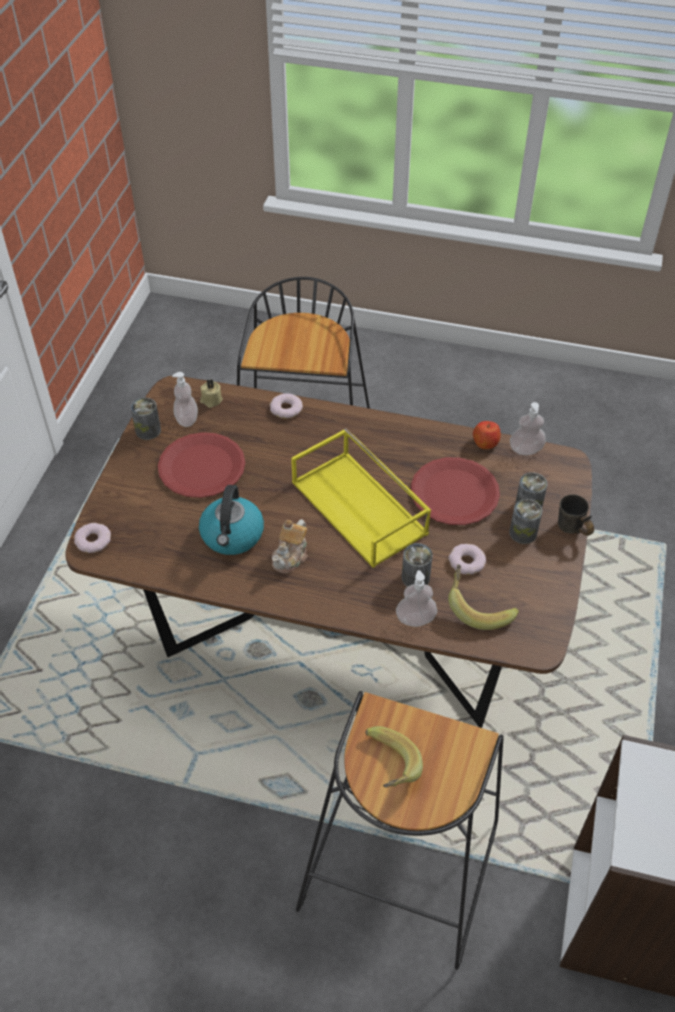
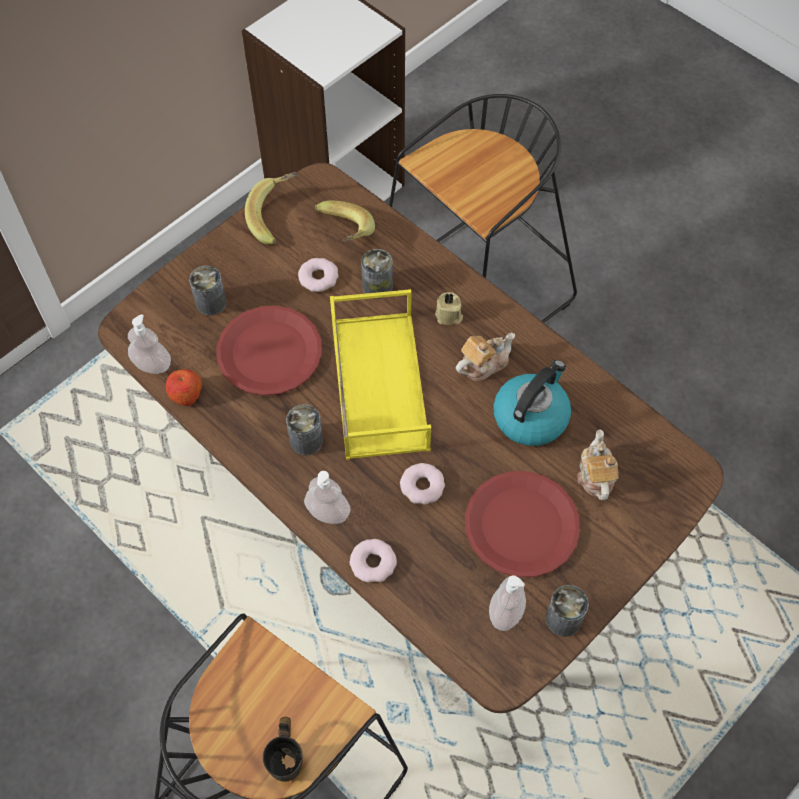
camera: 150 degrees left, 10 degrees up
(93, 540) = (686, 485): donut -> donut (422, 486)
(164, 517) = (595, 476): none -> teapot
(211, 400) = (459, 629): beige candle -> beige candle (449, 316)
(387, 767) = (504, 177): banana -> banana (277, 217)
(415, 619) = (406, 250): soap dispenser -> soap dispenser (328, 512)
(523, 533) = (241, 279): can -> can (306, 440)
(570, 531) = (196, 260): grey mug -> grey mug (290, 756)

